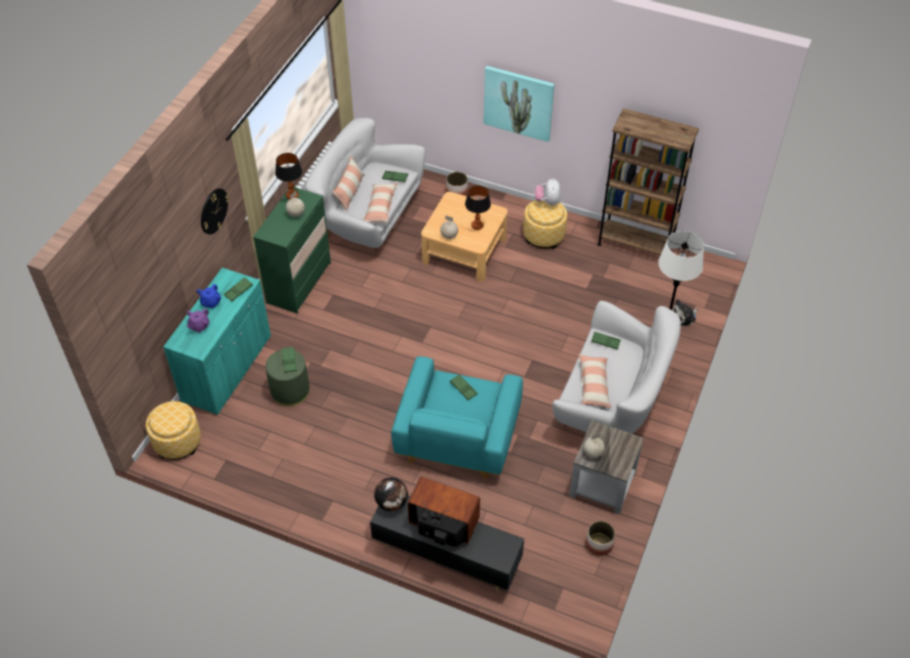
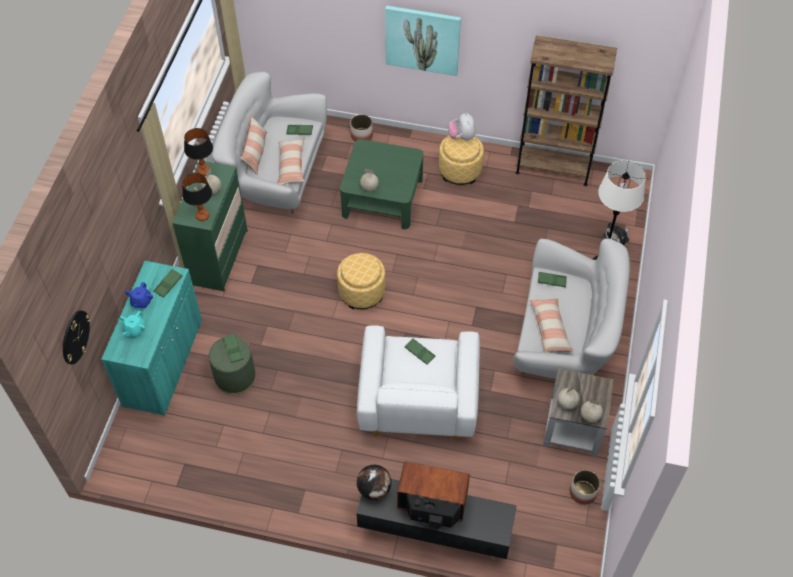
camera: 10 degrees left, 5 degrees up
(177, 442) = (128, 451): ottoman -> ottoman (361, 292)
(199, 326) = (135, 330): purple teapot -> turquoise teapot
(213, 211) = (131, 206): wall clock -> wall clock (75, 337)
(457, 436) = (418, 400): turquoise armchair -> white armchair
(464, 249) = (382, 197): beige coffee table -> green coffee table
(477, 226) = (396, 173): table lamp -> table lamp (202, 216)
(613, 468) = (590, 416): none -> globe

